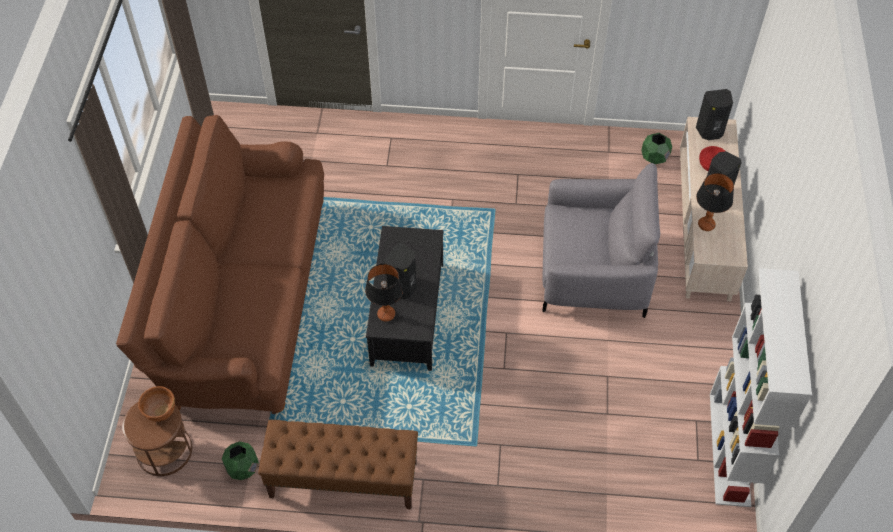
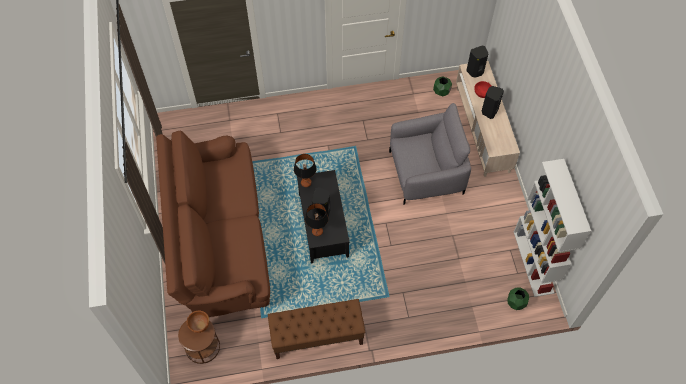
camera: 15 degrees left, 5 degrees up
(243, 467) = (254, 345): green planter -> green planter (516, 302)
(706, 225) = (489, 131): table lamp -> table lamp (306, 183)

